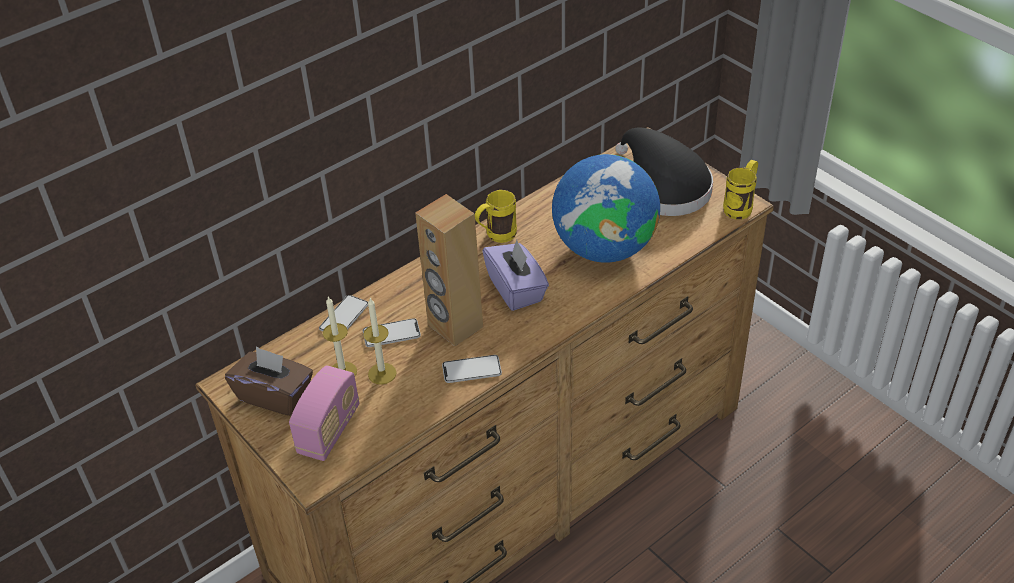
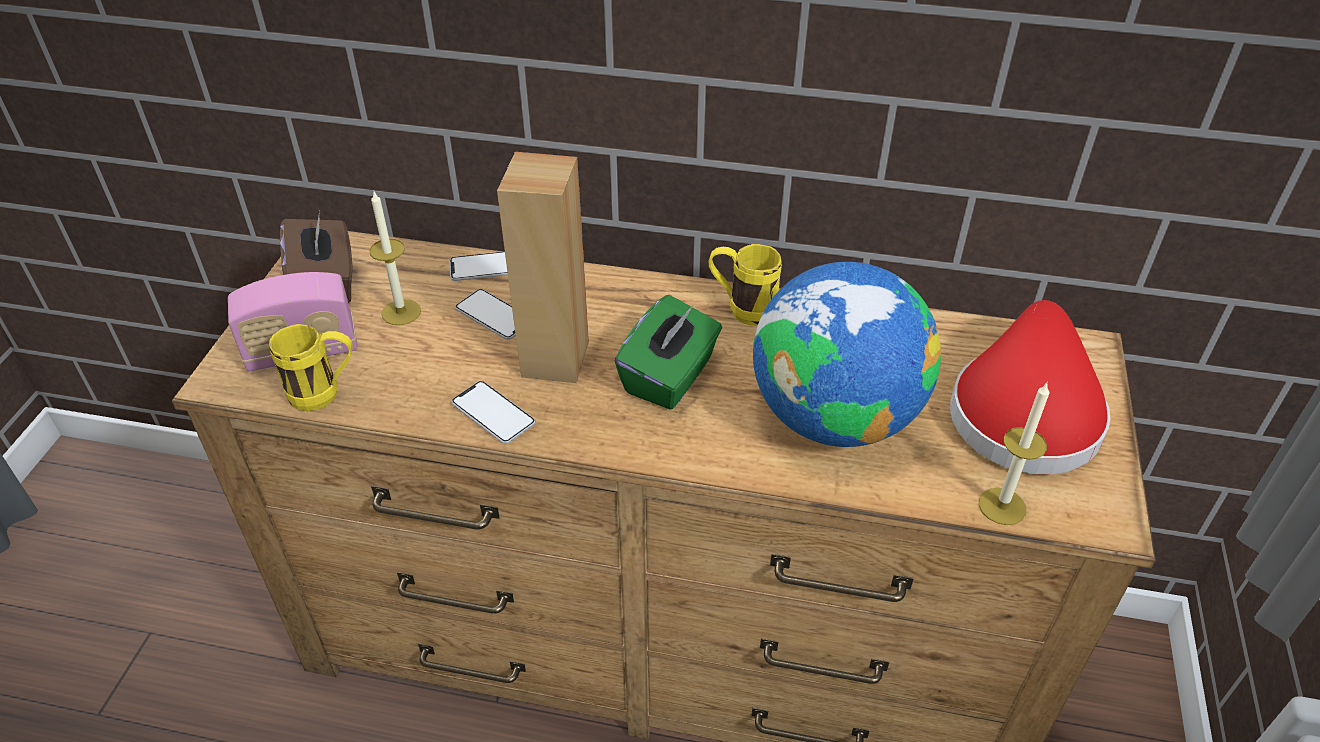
camera: 50 degrees right, 0 degrees up
(382, 373) = (424, 343): candle -> candle (1002, 506)
(516, 289) = (670, 377): purple tissue box -> green tissue box
(662, 187) = (1024, 411): black hat -> red hat
(741, 206) = (1099, 520): yellow mug -> yellow mug (326, 394)

